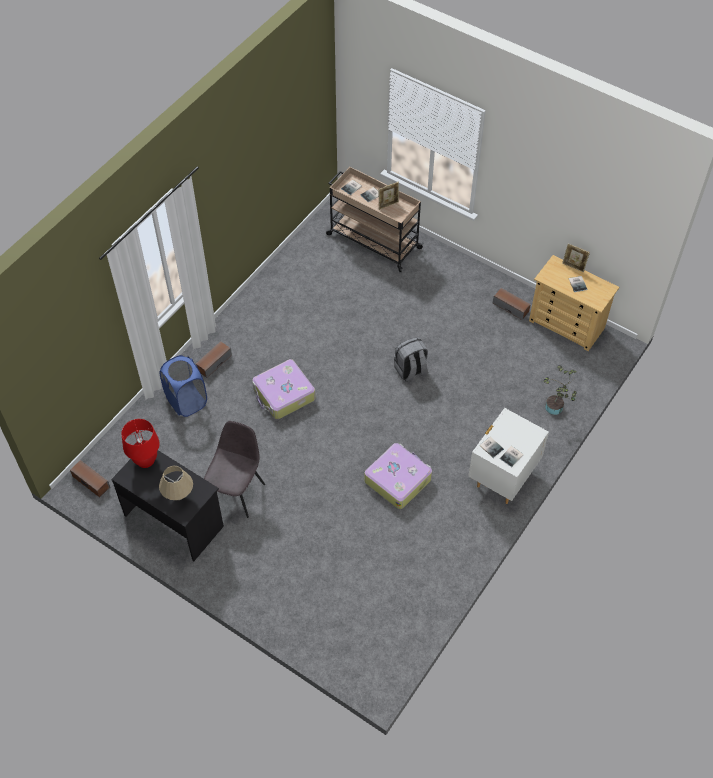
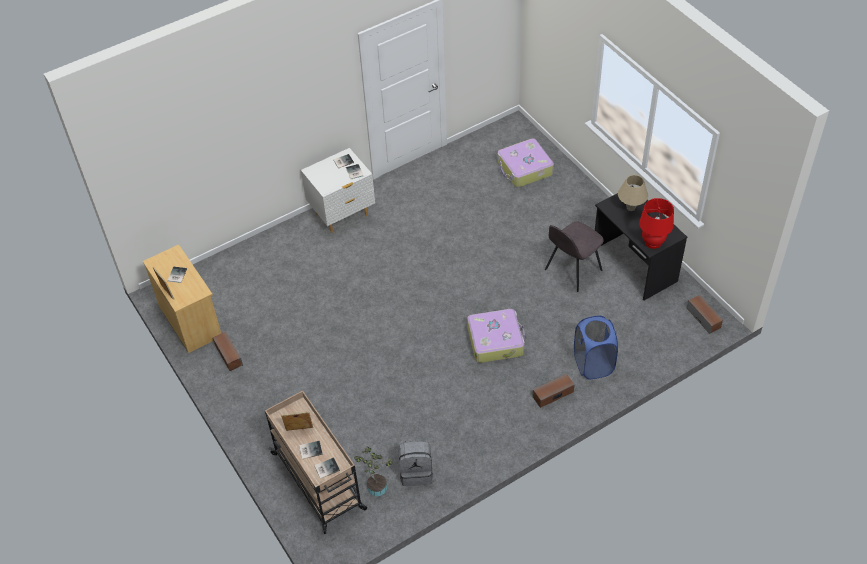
camera: 155 degrees left, 5 degrees down
(398, 479) = (429, 239): suitcase -> suitcase (524, 169)
(410, 371) = (364, 325): grey backpack -> grey backpack (416, 472)
(555, 408) = (259, 252): potted plant -> potted plant (376, 485)

